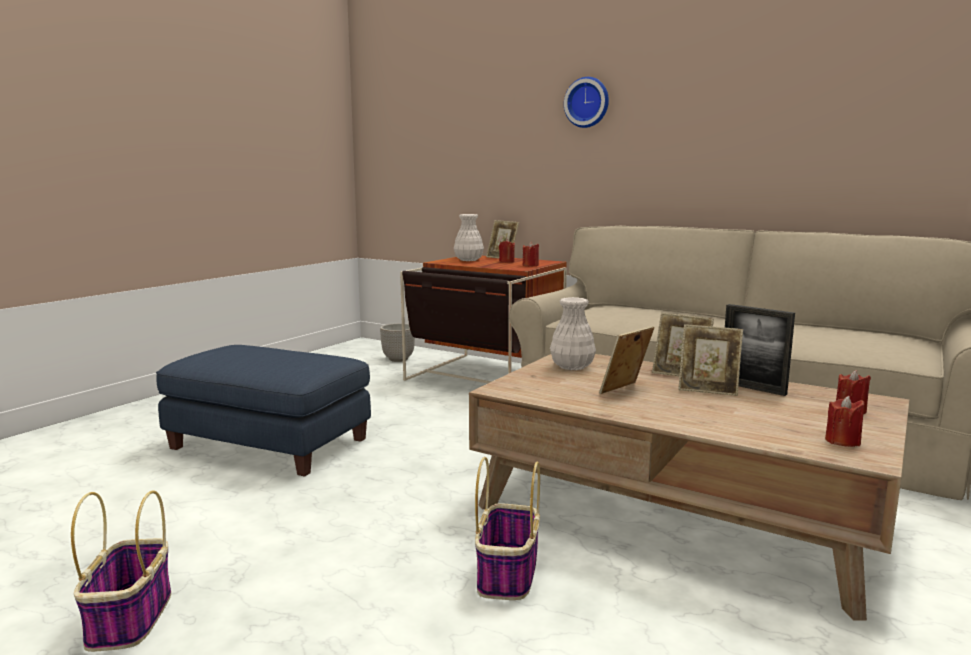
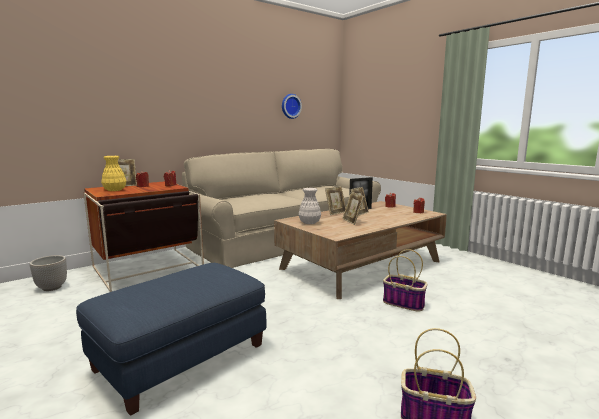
camera: 70 degrees left, 0 degrees up
(469, 260) = (114, 190): white vase -> yellow vase
(587, 102) = (170, 81): wall clock -> wall clock (290, 106)

